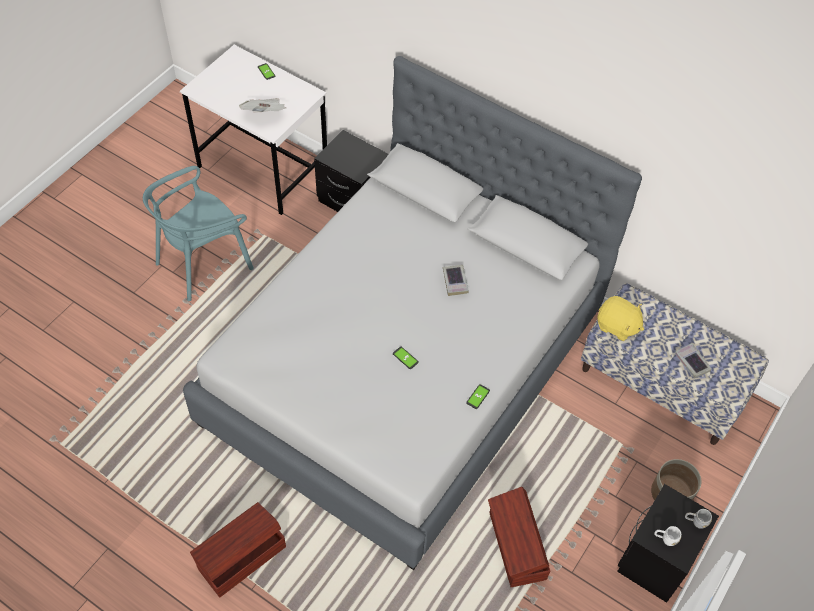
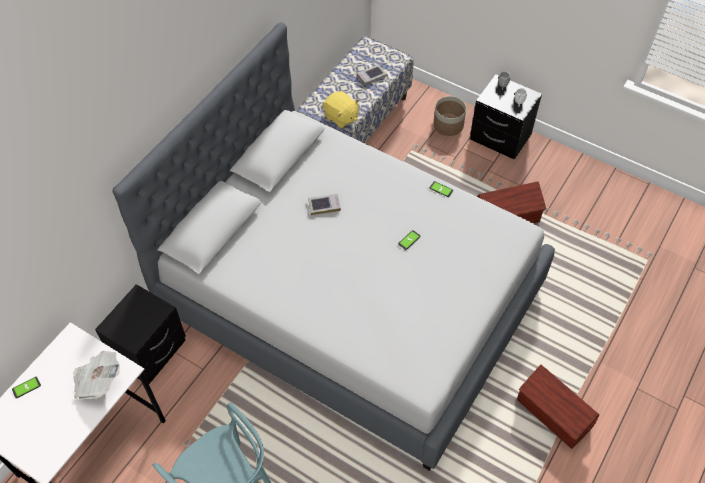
camera: 90 degrees left, 0 degrees up
(617, 326) = (341, 117): yellow plush toy -> yellow plush toy turned 105 degrees clockwise

